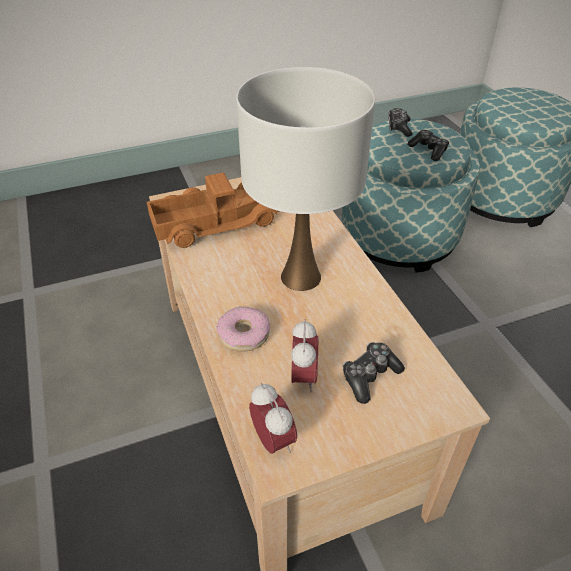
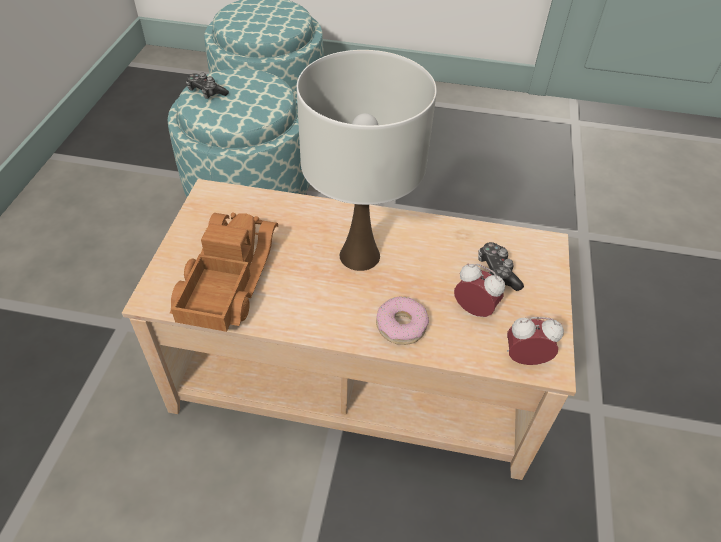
camera: 60 degrees left, 5 degrees up
(428, 150) = (259, 96): game controller -> none

